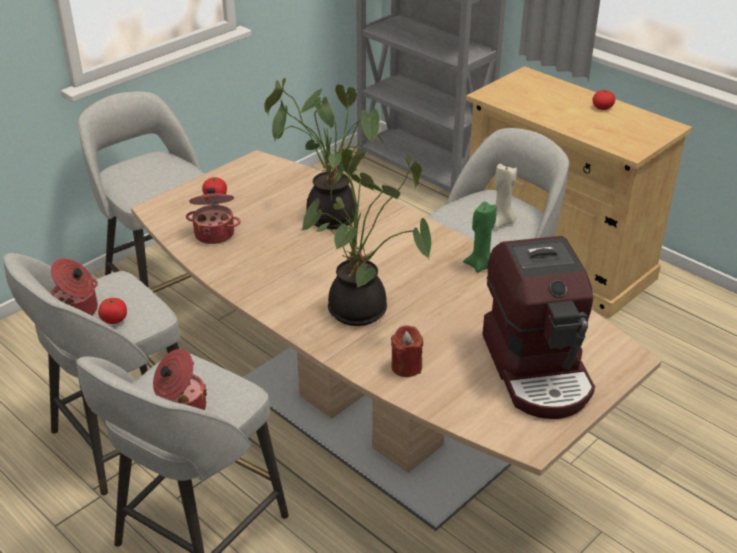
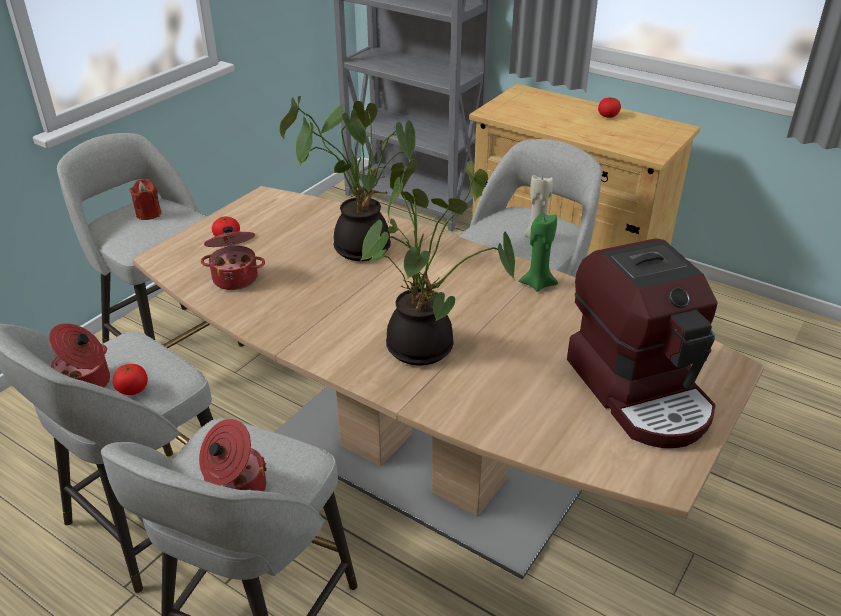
camera: 10 degrees left, 0 degrees up
(406, 367) = (495, 406): red candle -> red candle (148, 214)

